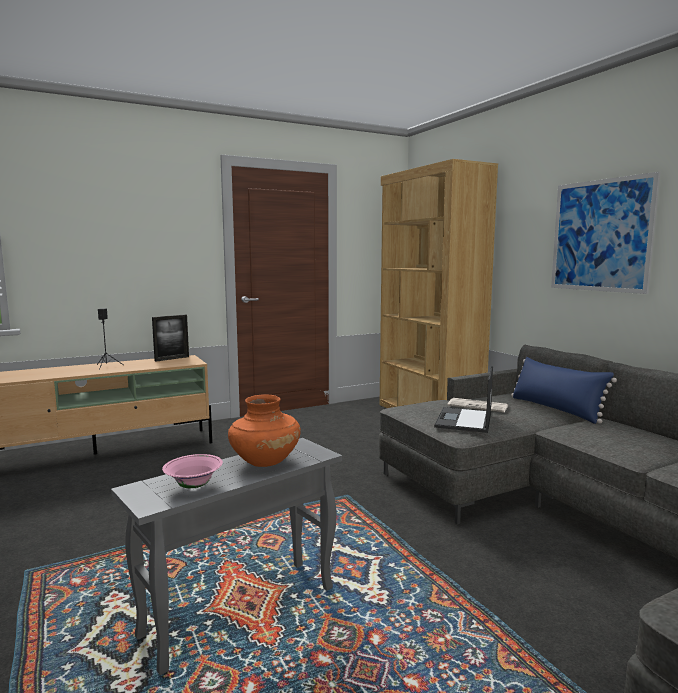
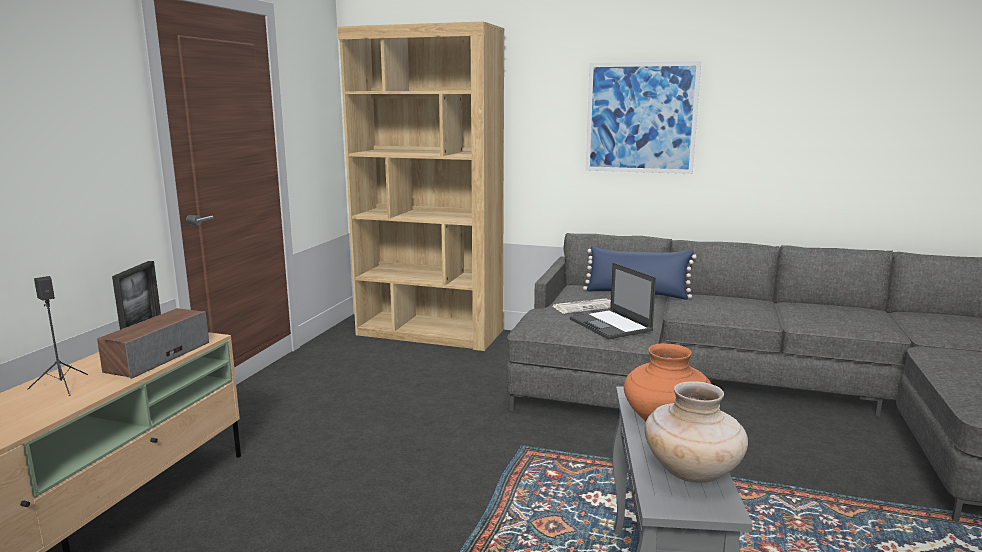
camera: 45 degrees left, 5 degrees up
(159, 365) = (158, 357): none -> speaker
(194, 486) = (692, 472): pink bowl -> beige vase

